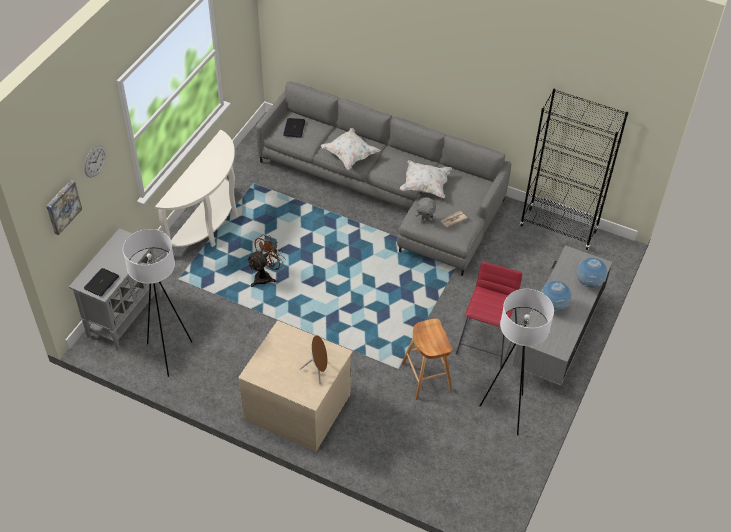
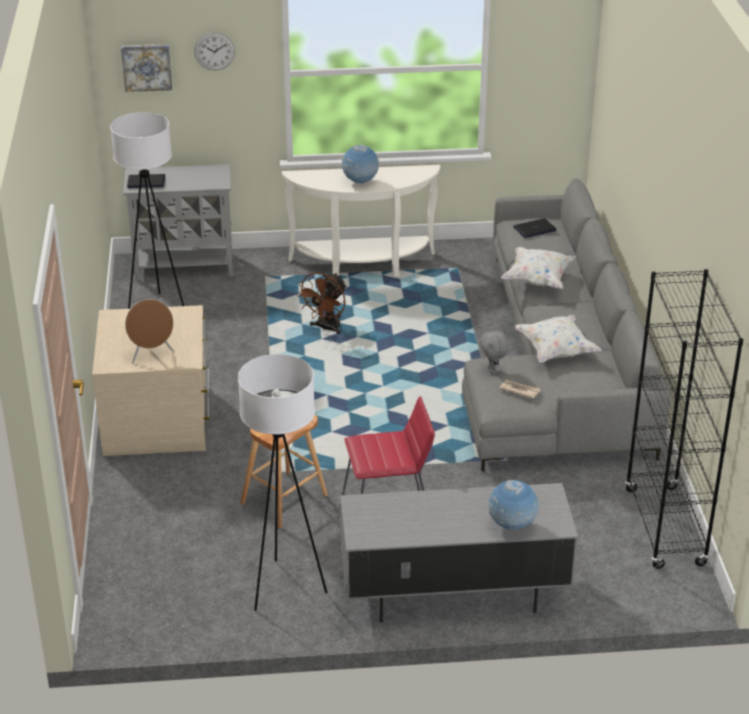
camera: 60 degrees right, 15 degrees down
(266, 276) = (326, 328): brown fan -> brown fan turned 105 degrees clockwise
(553, 306) = (434, 506): globe -> globe (360, 182)

